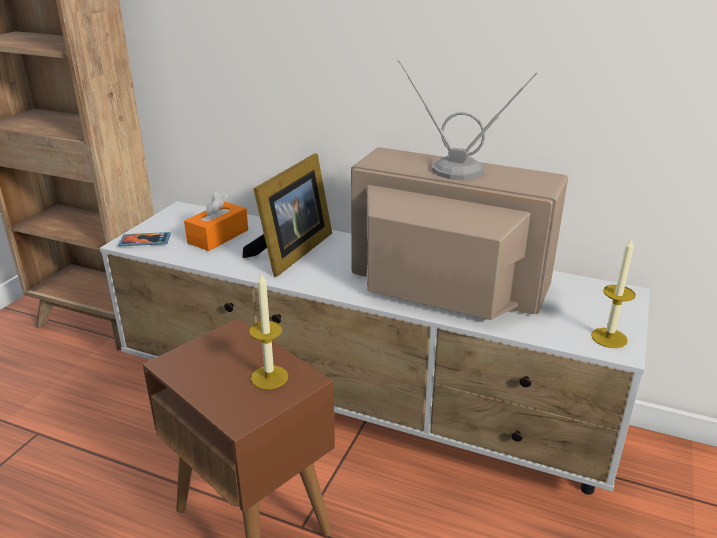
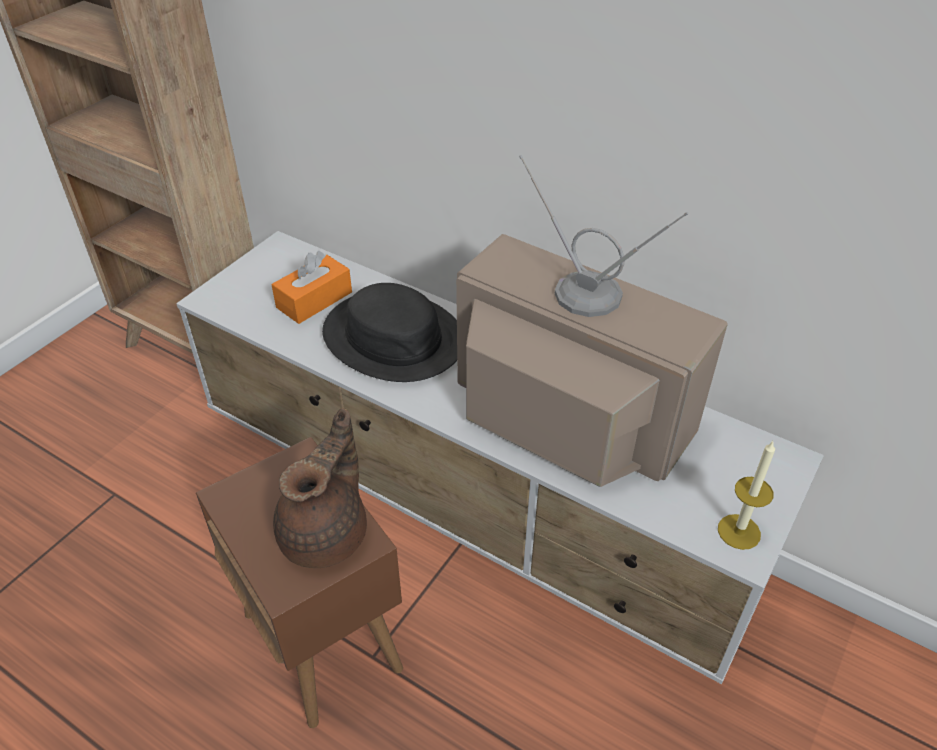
camera: 10 degrees right, 15 degrees up
(145, 241) = (229, 298): phone -> none
(269, 377) = (327, 533): candle -> brown teapot
(291, 252) = (394, 337): picture frame -> black hat

